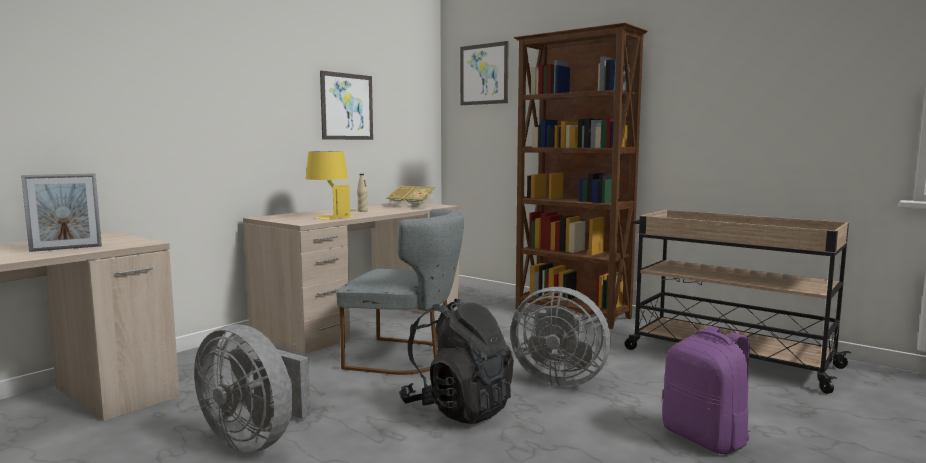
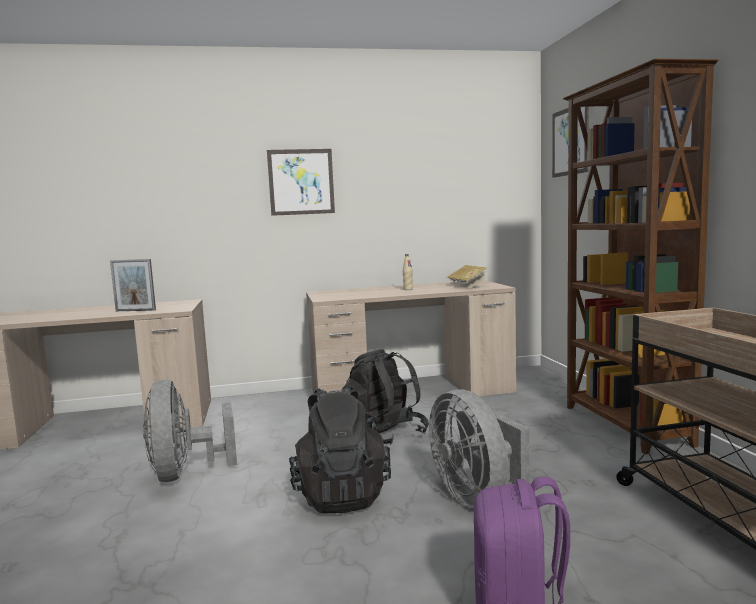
camera: 40 degrees right, 0 degrees up
(329, 216) = (363, 294): yellow table lamp -> none
(347, 106) = (415, 190): picture -> picture (301, 182)
(406, 357) = (383, 435): grey chair -> black backpack

